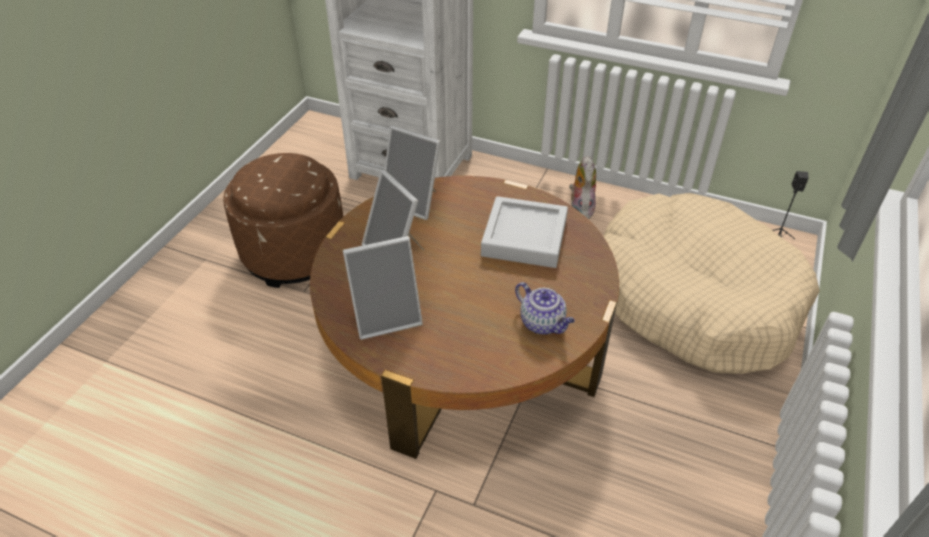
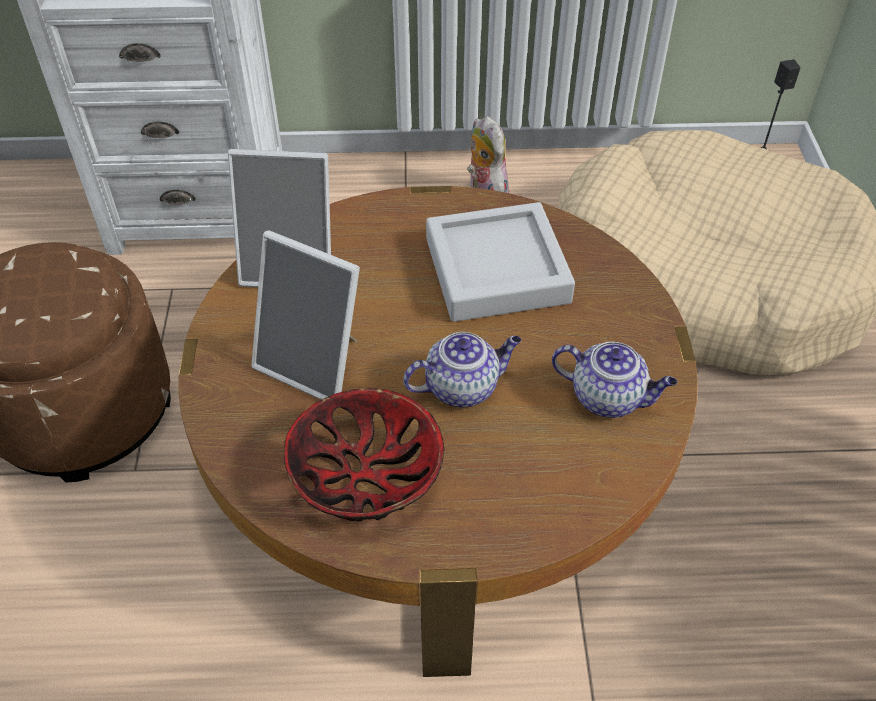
camera: 25 degrees left, 5 degrees up
(387, 316) = (367, 476): picture frame -> bowl
(465, 290) = (463, 387): none -> teapot

